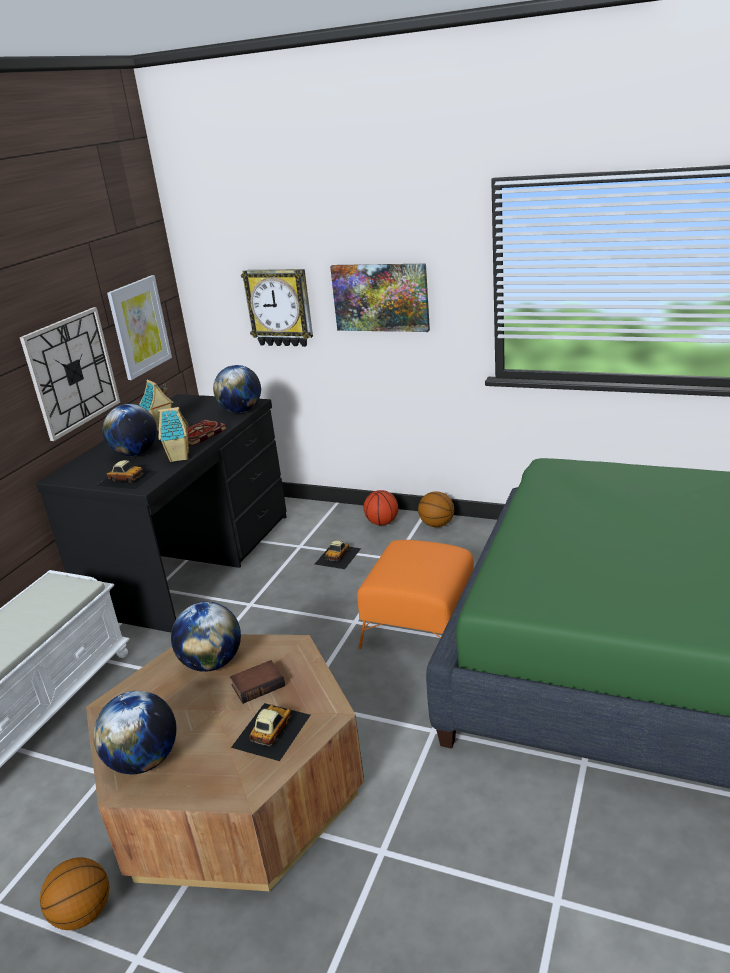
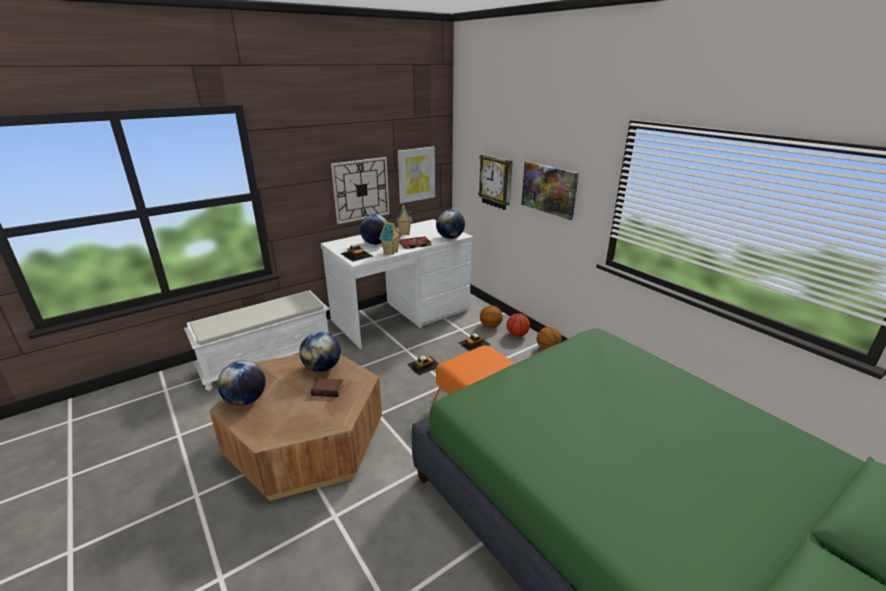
camera: 30 degrees right, 0 degrees up
(83, 914) = (200, 460): basketball -> basketball (490, 326)
(193, 562) = (402, 315): black desk -> white desk
(271, 731) = (307, 416): toy car -> toy car (424, 365)

